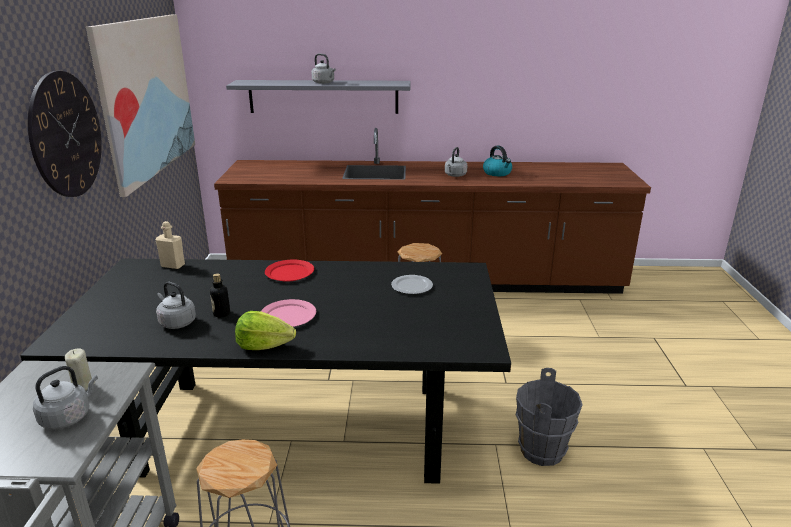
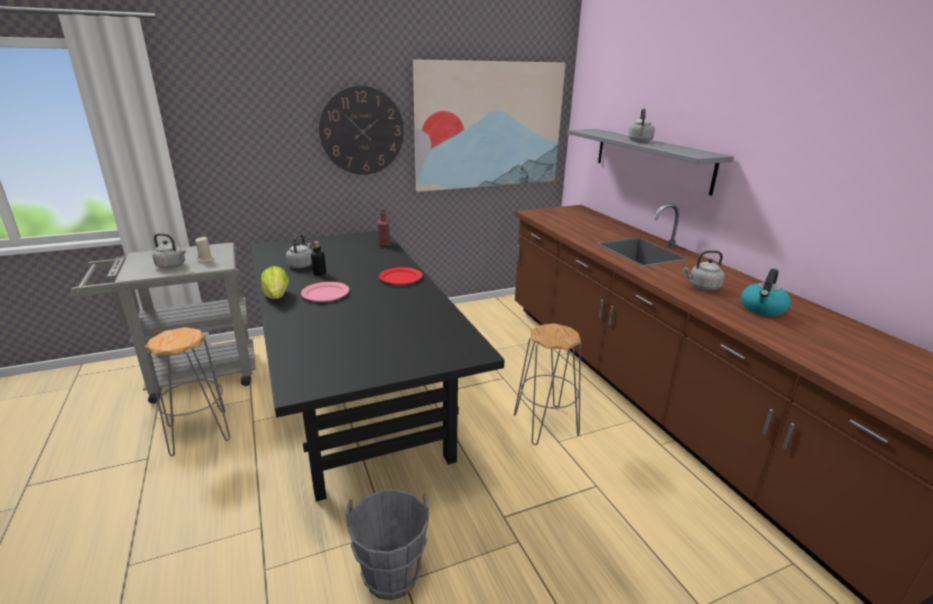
camera: 65 degrees right, 0 degrees up
(173, 265) = (384, 243): beige bottle -> red bottle
(412, 286) = (410, 330): plate -> none

